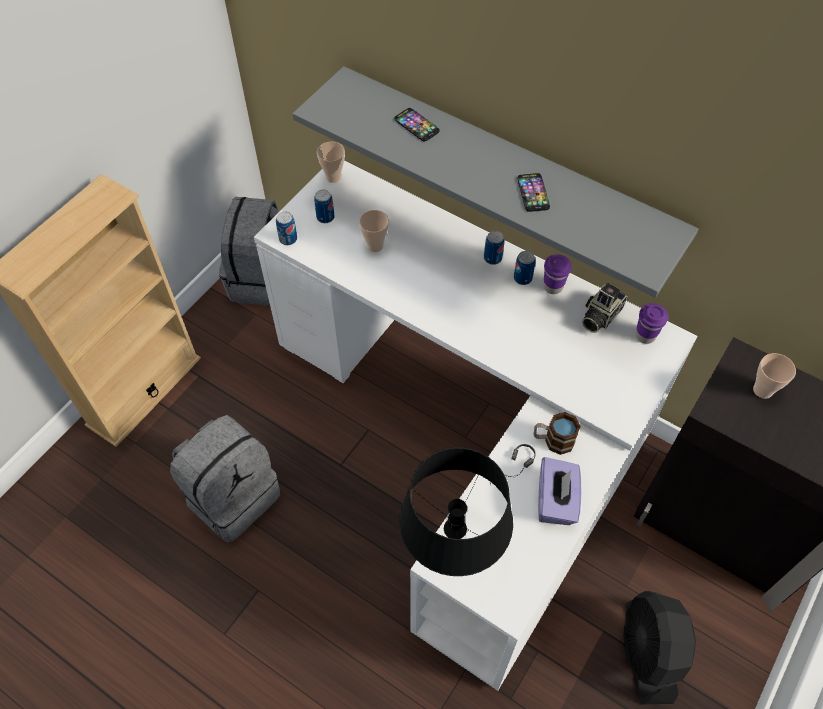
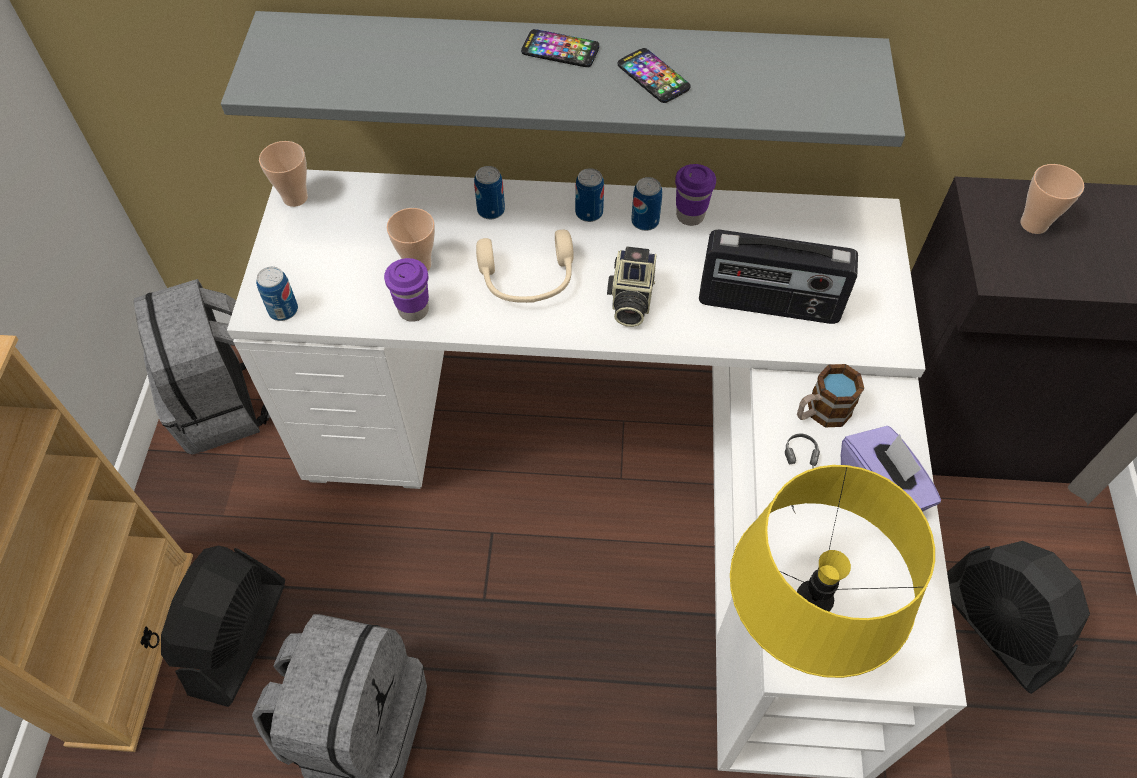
camera: 30 degrees left, 0 degrees up
(198, 415) = (238, 637): none -> black fan
(325, 217) = (320, 257): can -> can (491, 210)
(416, 125) = (425, 51): phone -> phone (560, 50)
(430, 282) = (528, 280): none -> beige headphones
(453, 546) = (798, 626): black table lamp -> yellow table lamp
(562, 362) = (768, 305): none -> radio
(599, 316) = (771, 226): camera -> camera (630, 299)
(645, 336) = (841, 226): purple cup -> purple cup (413, 310)

